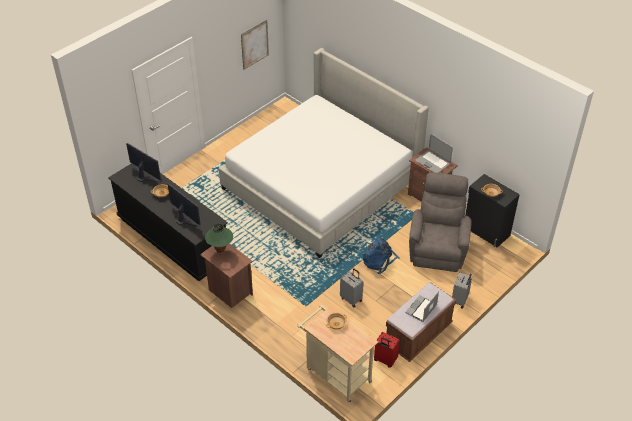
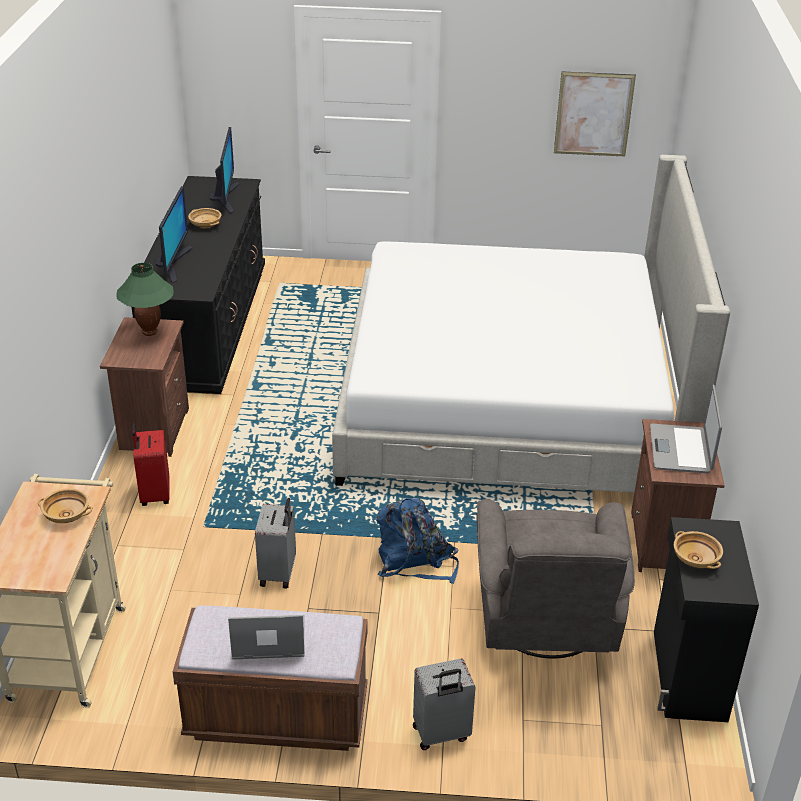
camera: 50 degrees right, 10 degrees down
(385, 360) = (163, 699): red suitcase -> red suitcase (154, 495)
(437, 248) = (546, 624): grey armchair -> grey armchair turned 120 degrees clockwise

